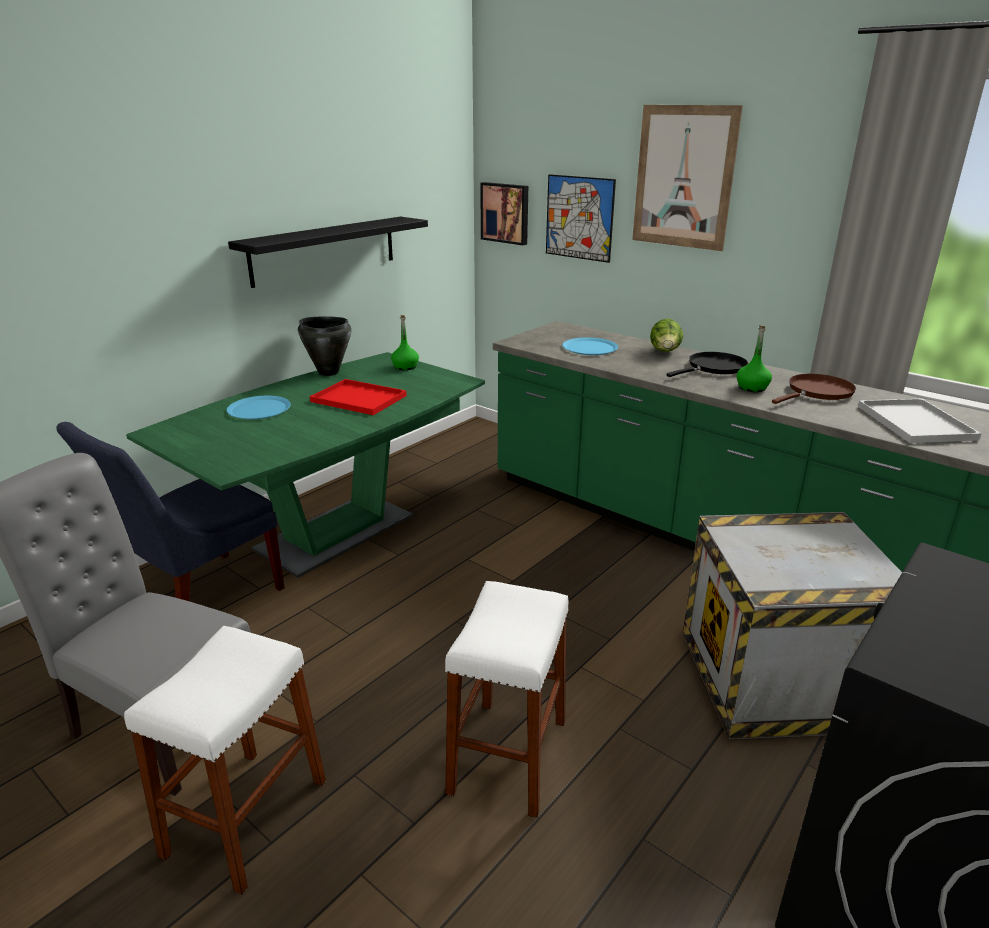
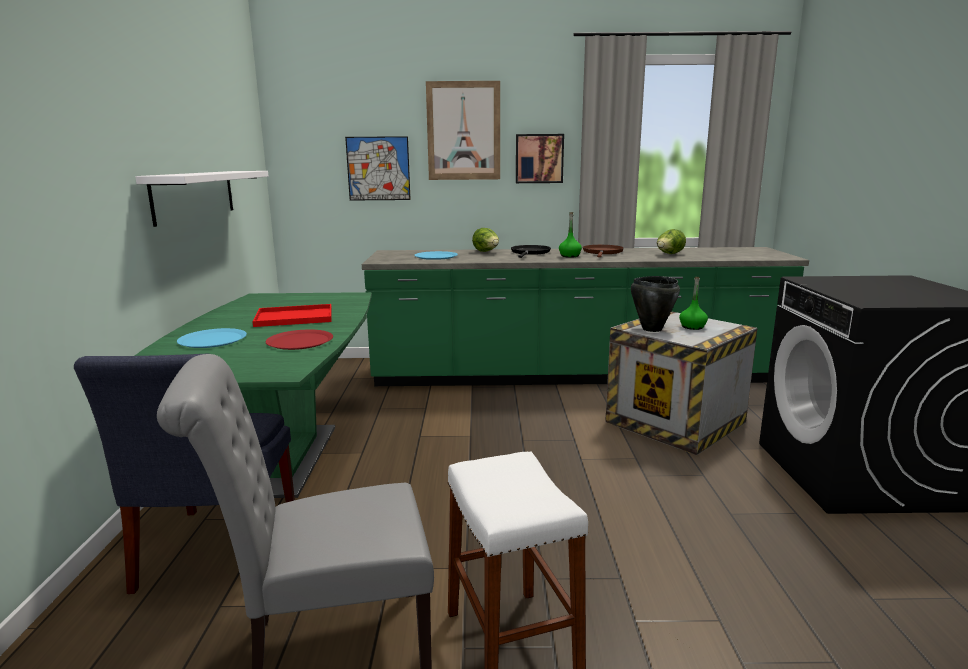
camera: 40 degrees left, 10 degrees down
(306, 434) = (300, 341): none -> red plate
(325, 250) = (195, 195): black shelf -> white shelf
(328, 372) = (224, 311): black cooking pot -> black cooking pot (651, 329)
(405, 367) = (289, 297): green bottle -> green bottle (692, 327)
(505, 213) = (303, 172): picture -> picture (539, 158)
(508, 756) = (614, 517): white stool -> none
(917, 423) = (669, 254): white tray -> lettuce

